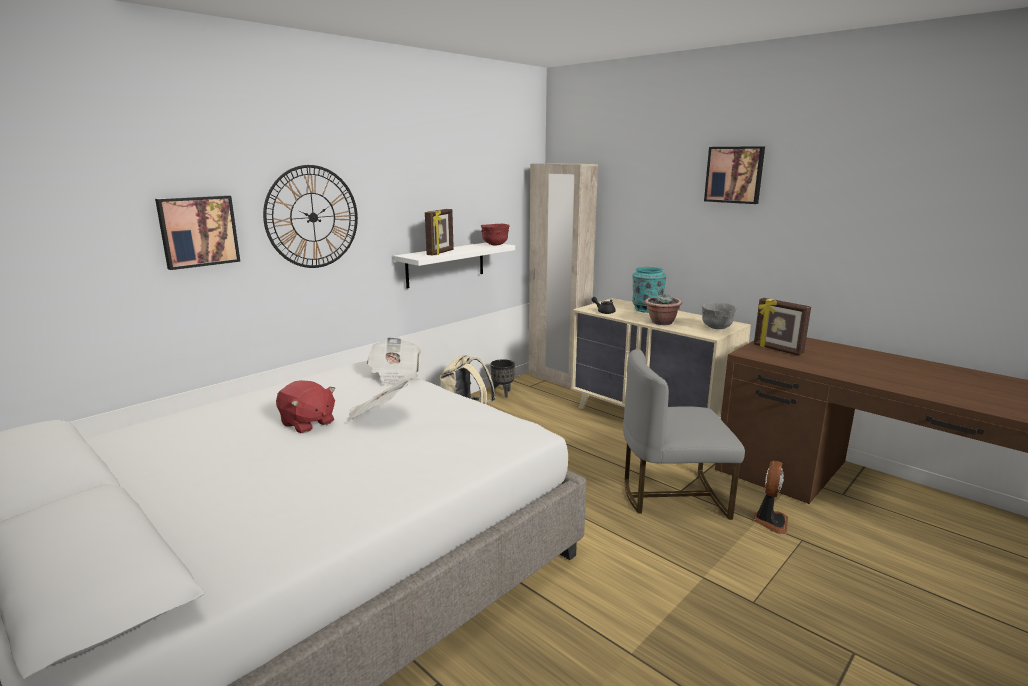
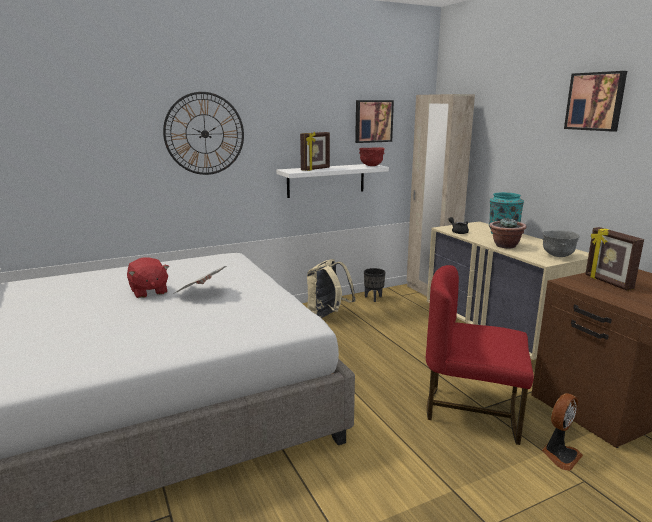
camera: 20 degrees right, 0 degrees up
(198, 231) = (111, 140): picture -> picture (373, 121)
(395, 375) = (243, 265): newspaper -> none
(672, 495) = (472, 410): grey chair -> red chair

